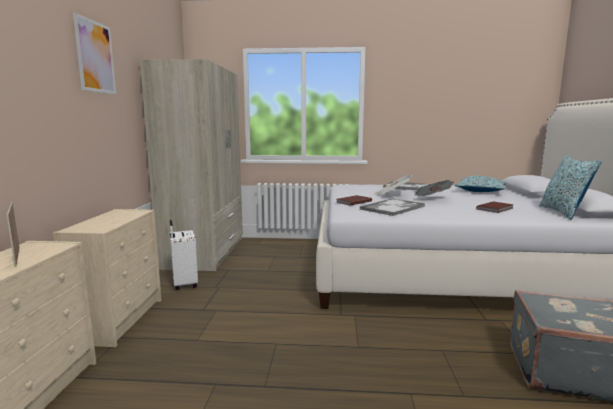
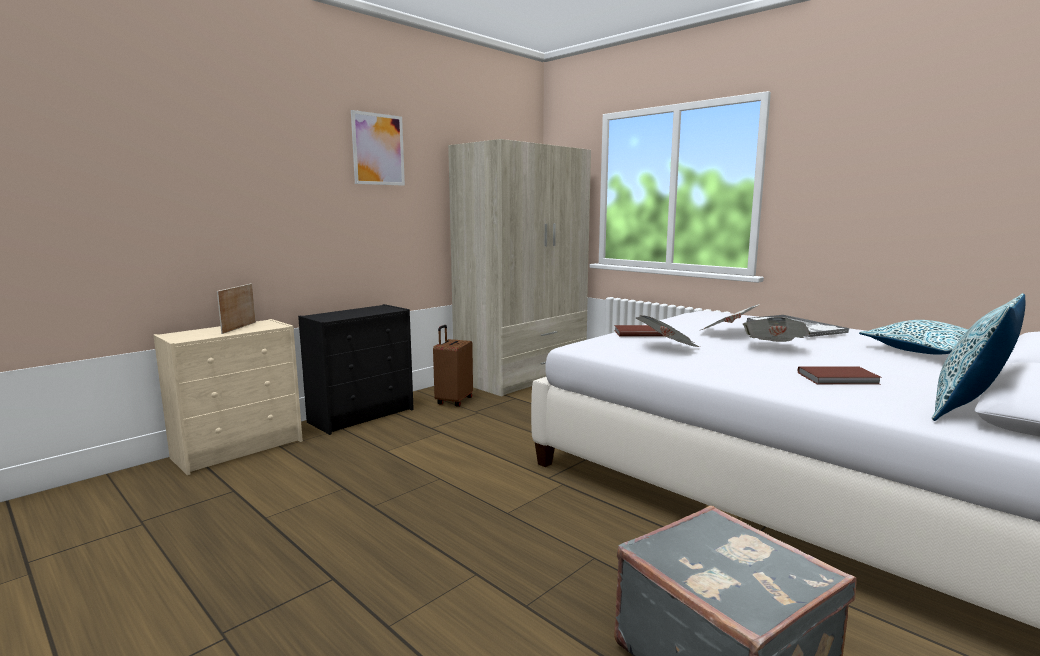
camera: 40 degrees right, 0 degrees up
(120, 320) = (362, 415): beige dresser -> black dresser
(184, 284) = (453, 401): white suitcase -> brown suitcase
(393, 208) = (667, 348): tray -> newspaper

